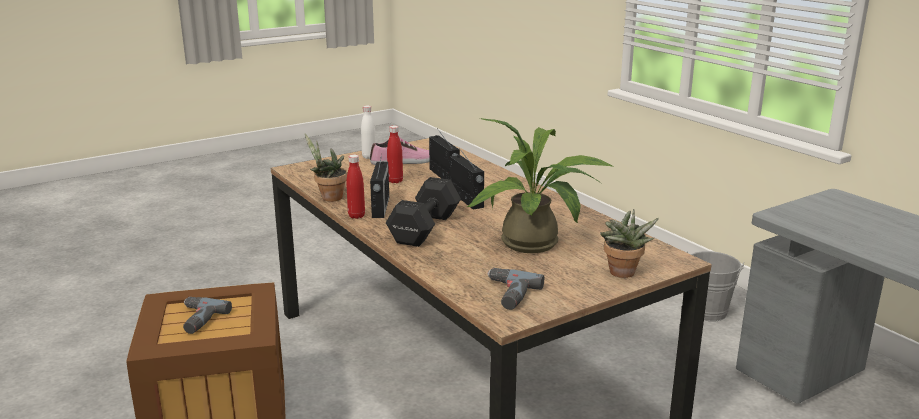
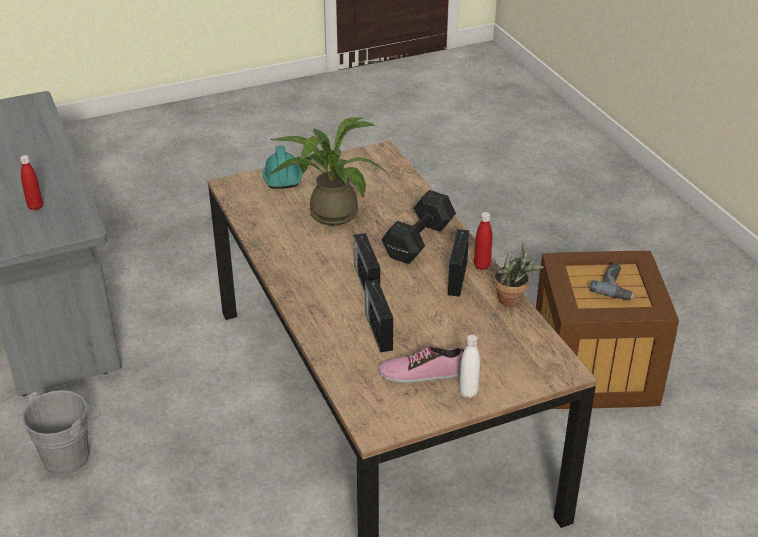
camera: 170 degrees left, 15 degrees up
(395, 181) = (438, 326): red bottle -> red bottle (35, 206)
(507, 294) = (373, 168): power drill -> none
(622, 274) = (282, 176): potted plant -> turquoise hard hat

